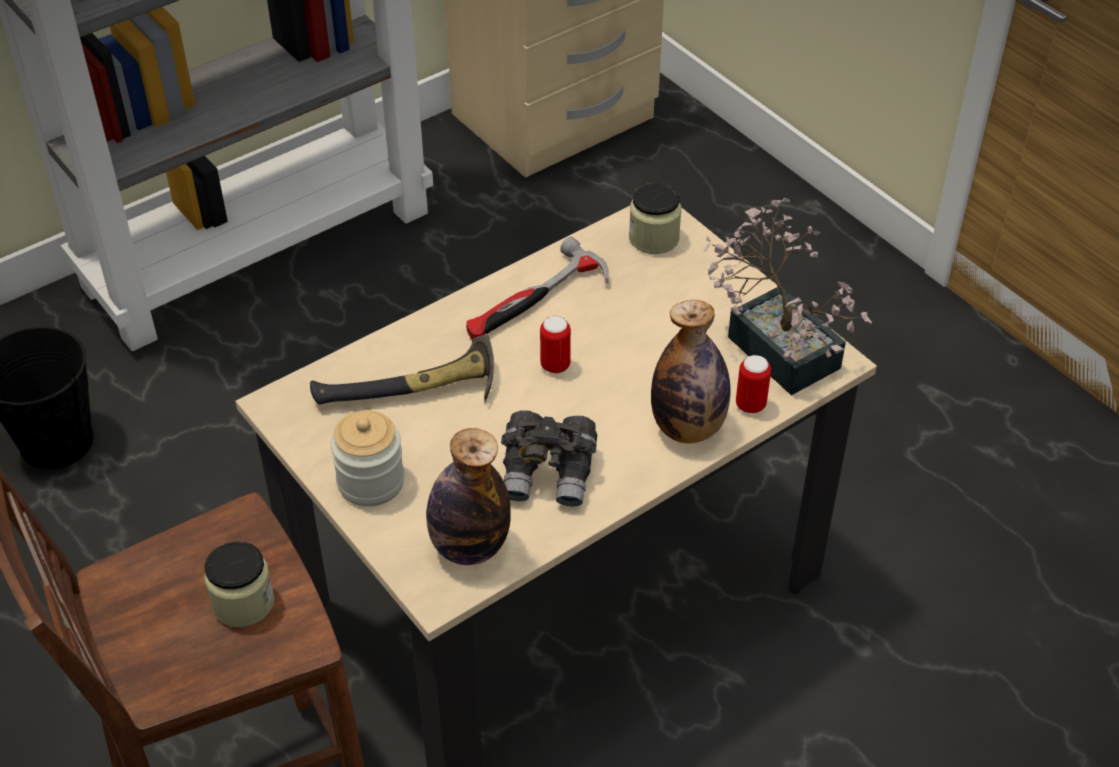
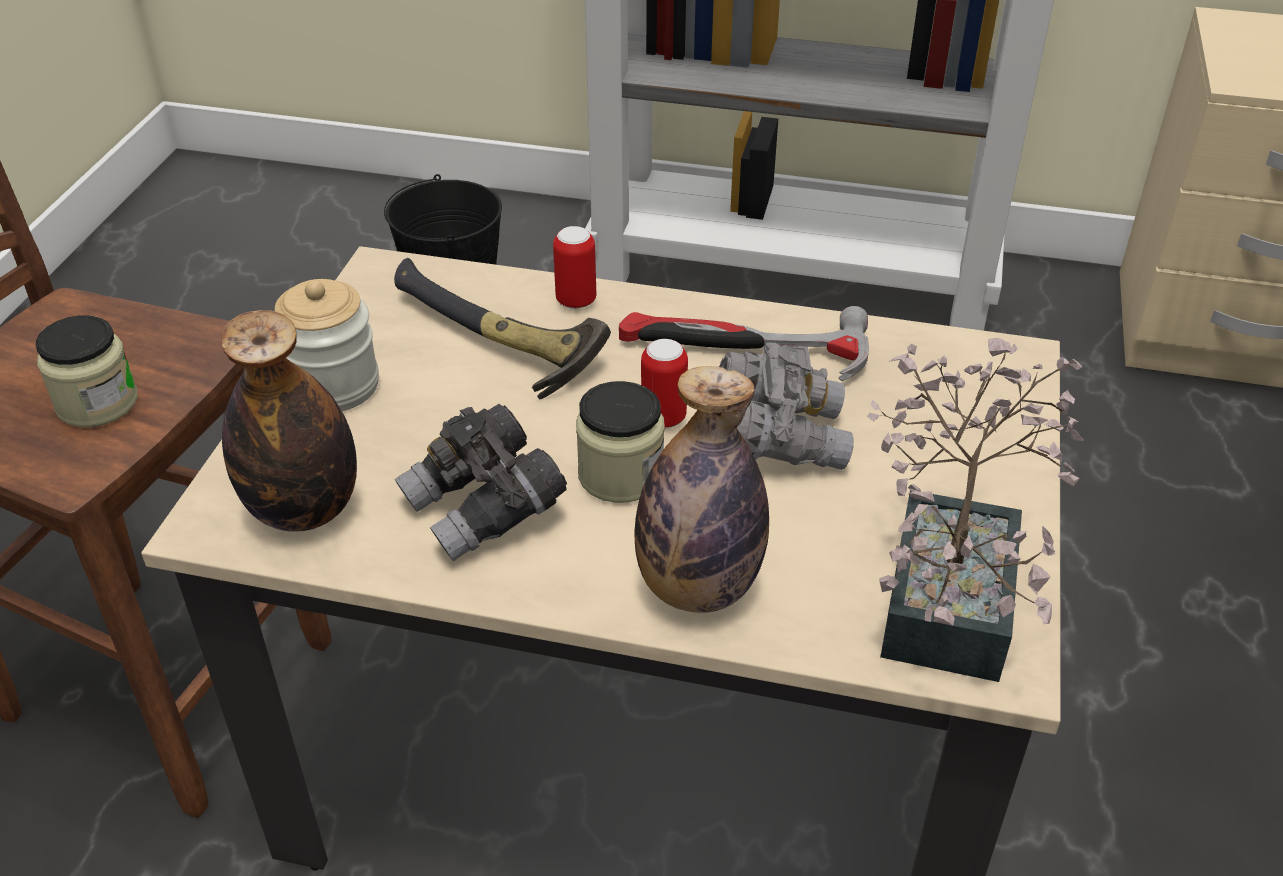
camera: 50 degrees right, 5 degrees down
(618, 333) = (778, 437): none -> grey binoculars
(654, 238) = (973, 378): jar -> jar (620, 475)
(750, 405) = (811, 625): can -> can (576, 301)

